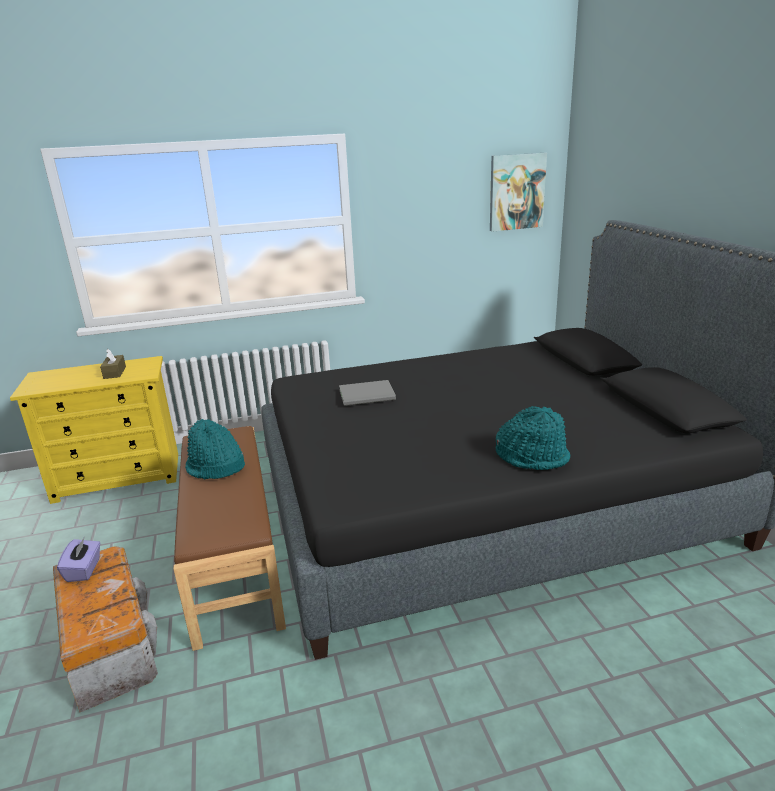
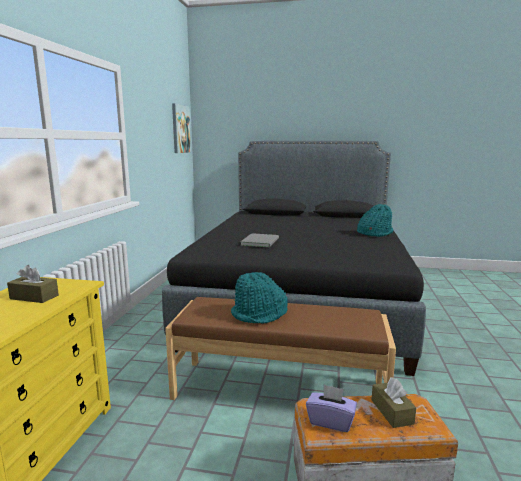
camera: 65 degrees left, 10 degrees down
(101, 604) = (392, 412): none -> brown tissue box

